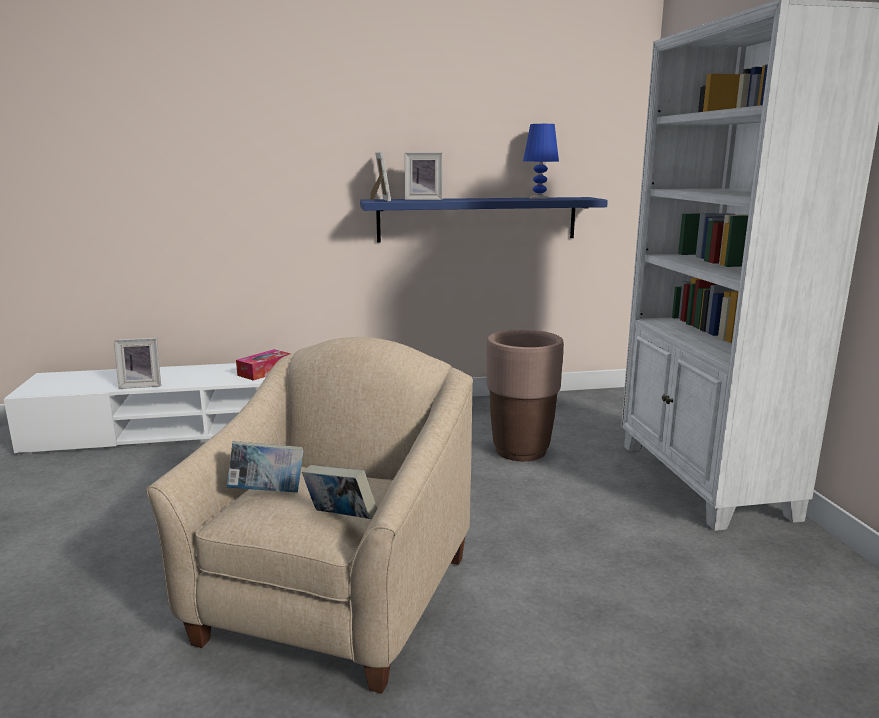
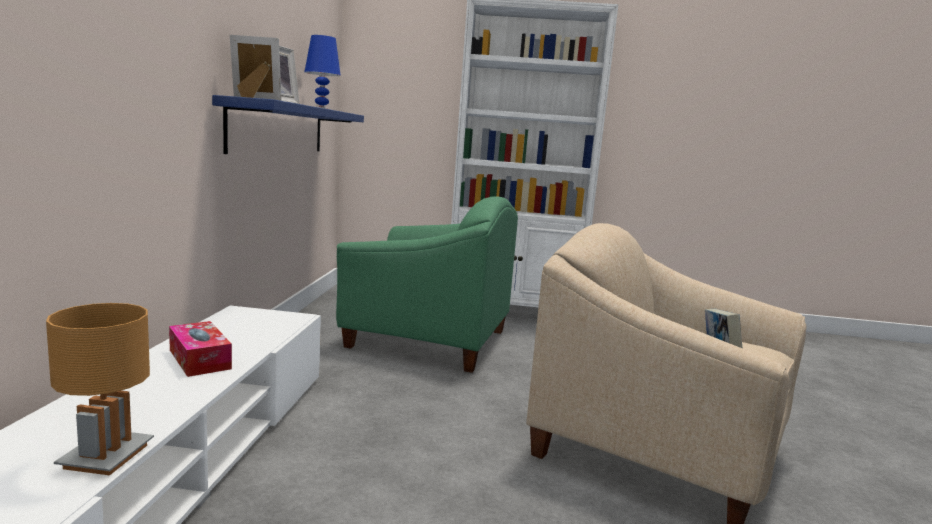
camera: 75 degrees left, 5 degrees down
(141, 385) = (106, 456): picture frame -> brown table lamp
(340, 518) = (753, 341): book -> none
(520, 451) = (427, 340): brown planter -> green armchair

